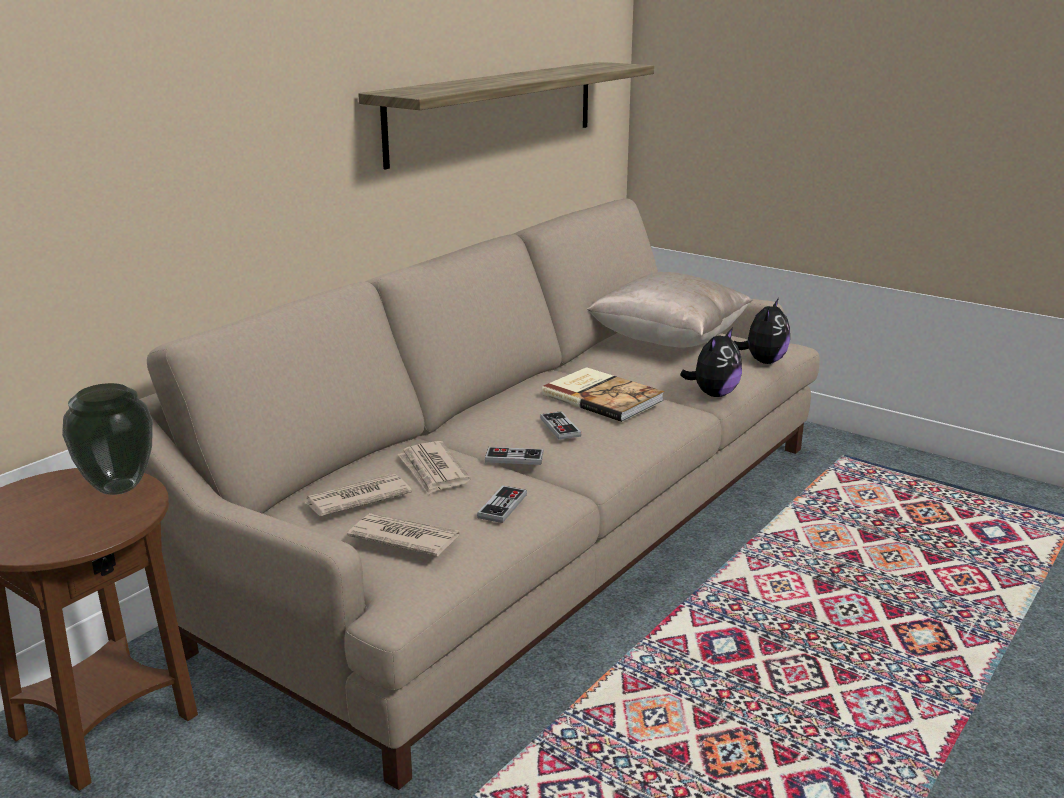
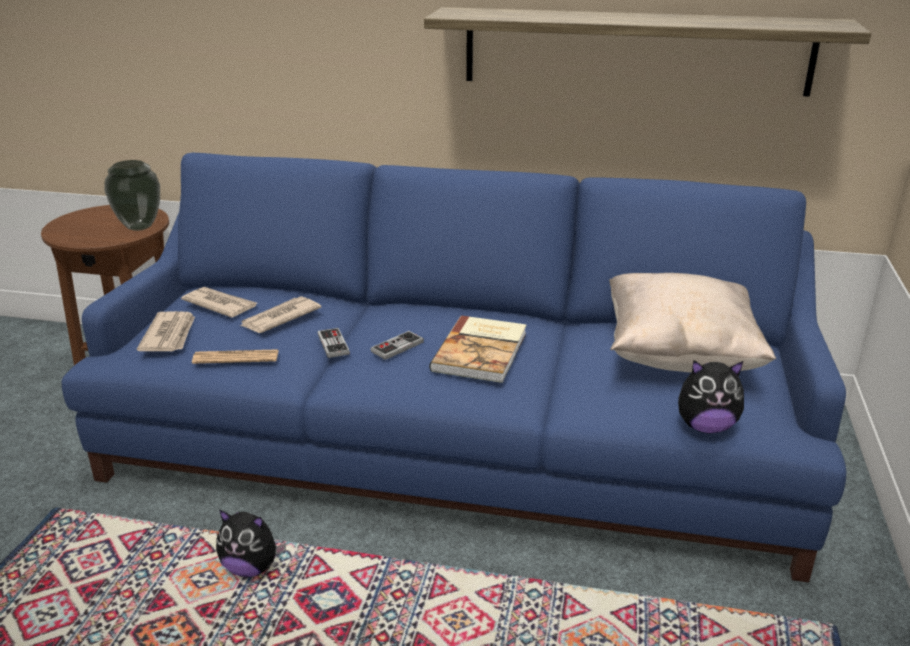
camera: 65 degrees right, 5 degrees up
(502, 506) = (236, 358): game controller -> newspaper
(532, 531) = (455, 442): beige sofa -> blue sofa
(713, 394) = (578, 413): plush toy -> plush toy (251, 567)

